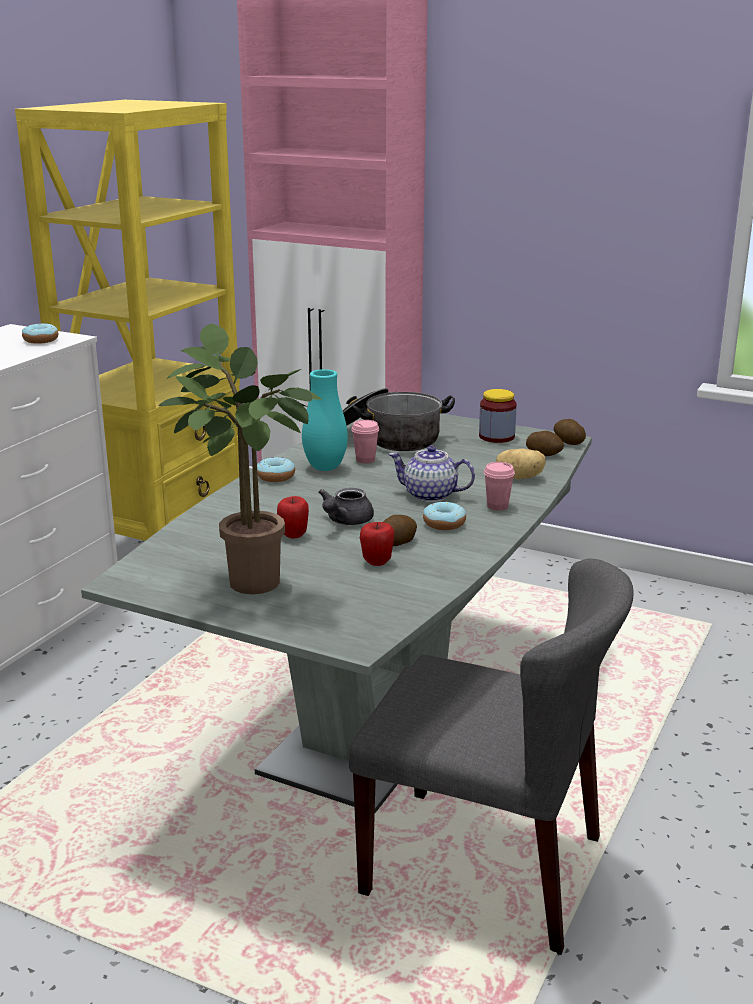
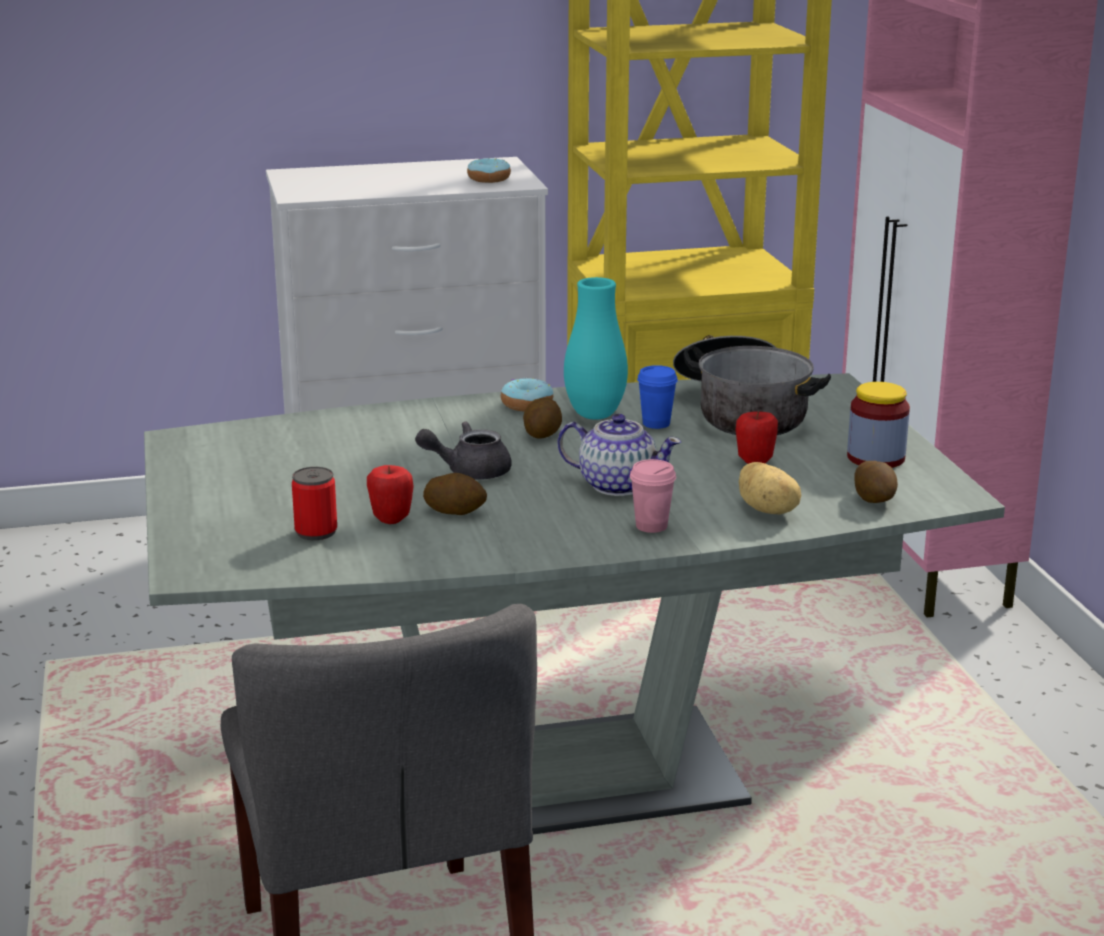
camera: 50 degrees right, 0 degrees up
(244, 583) = (250, 482): potted plant -> none
(293, 535) = (394, 462): apple -> apple (755, 461)
(359, 588) = (316, 532): none -> can
(365, 460) = (656, 423): pink cup -> blue cup
(431, 495) = (617, 485): teapot -> teapot turned 135 degrees clockwise
(444, 524) = (548, 516): donut -> none
(568, 442) = (949, 499): potato -> potato (542, 433)

